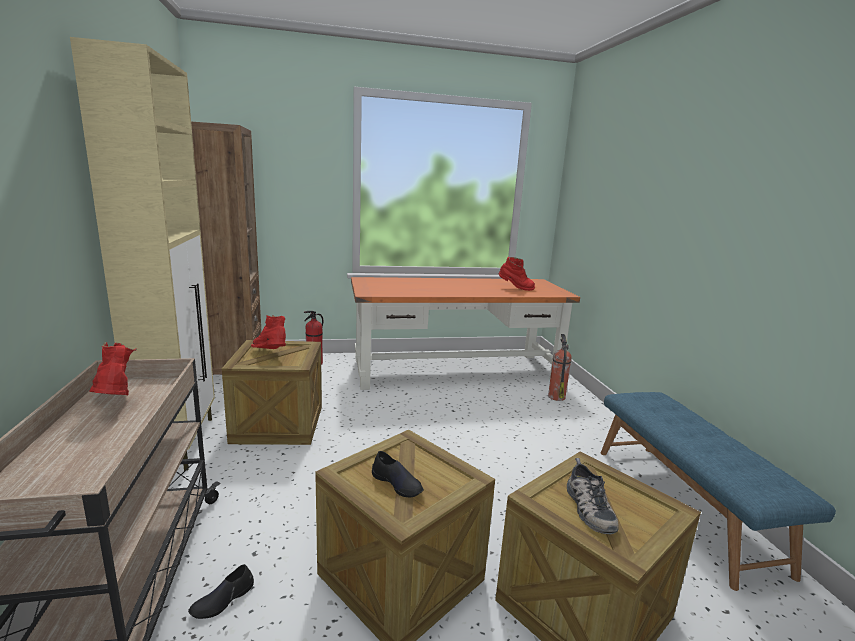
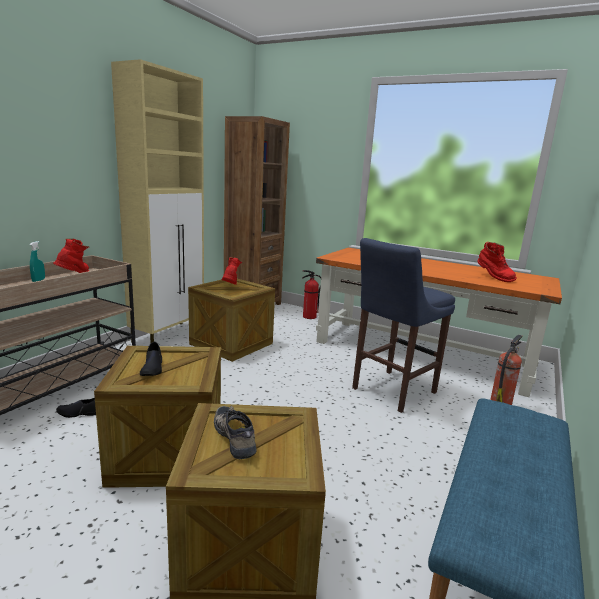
camera: 40 degrees right, 0 degrees up
(67, 429) = (38, 280): none -> turquoise spray bottle
(482, 415) = (391, 391): none -> blue stool
(587, 507) = (236, 436): shoe -> shoe turned 120 degrees clockwise

